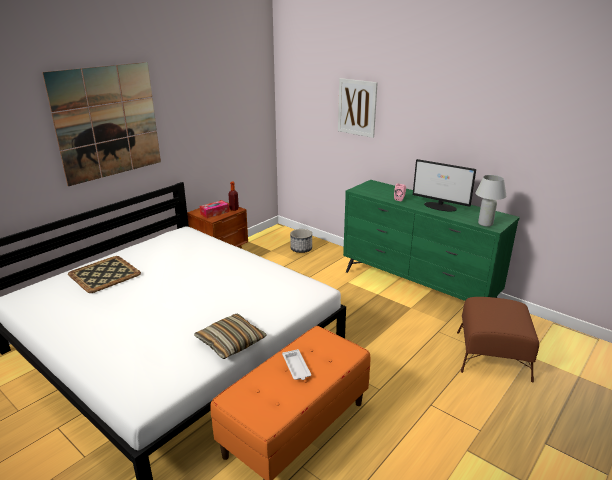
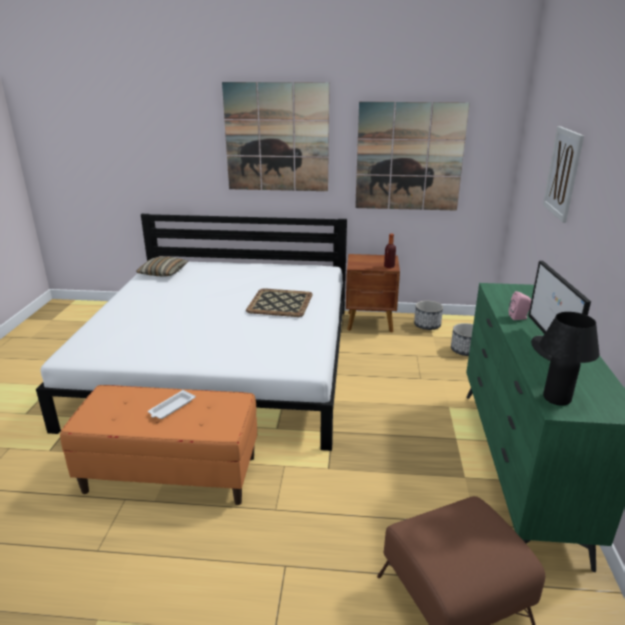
camera: 55 degrees right, 0 degrees up
(104, 274) = (218, 273): tray -> tray (280, 303)
(214, 117) = (409, 157): none -> picture
(214, 213) = (366, 263): tissue box -> none
(231, 342) = (172, 358): pillow -> pillow (163, 272)
(256, 246) = (427, 325): none -> planter
(485, 224) = (556, 398): white table lamp -> black table lamp

